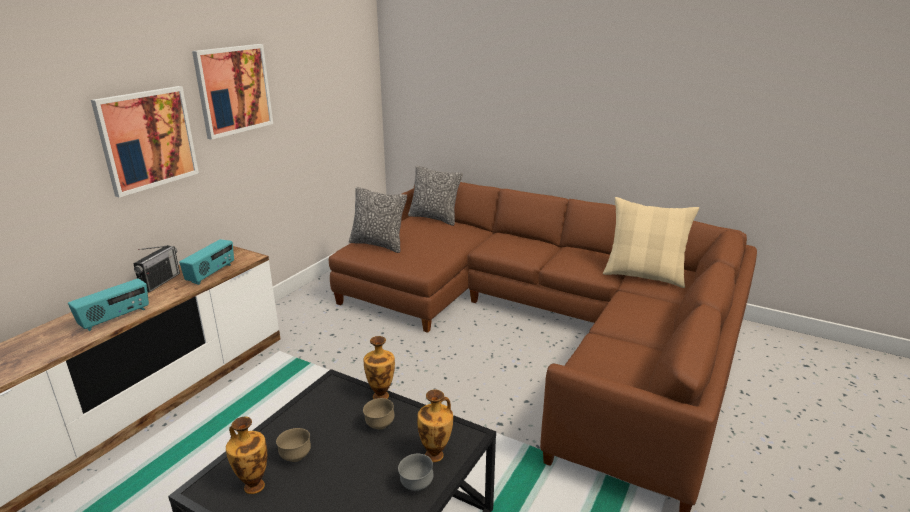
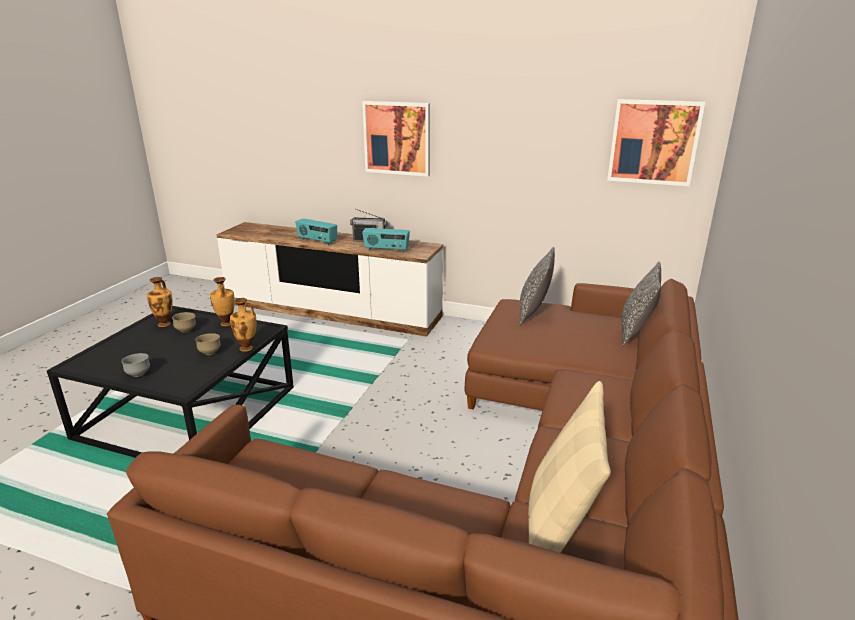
camera: 80 degrees right, 0 degrees up
(233, 90) = (482, 116): picture -> picture (653, 142)
(435, 455) = (167, 378): vase -> vase (226, 324)

